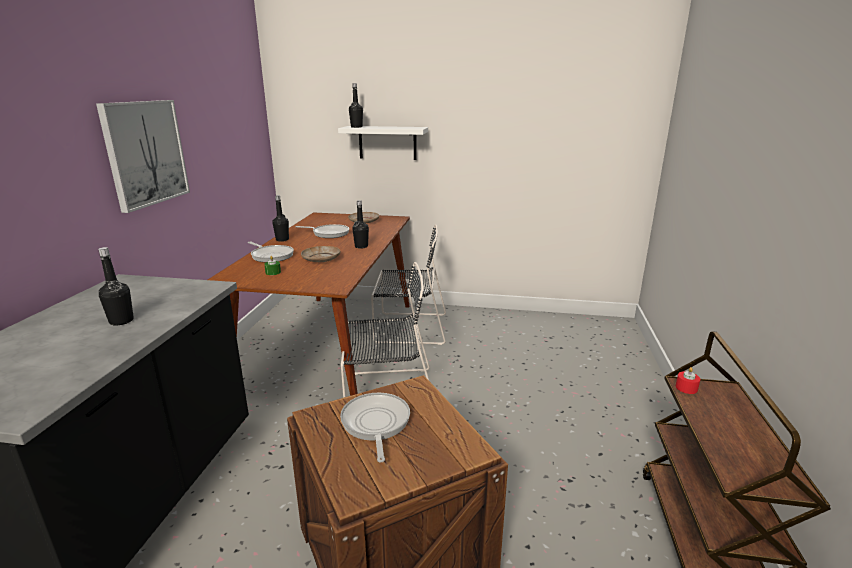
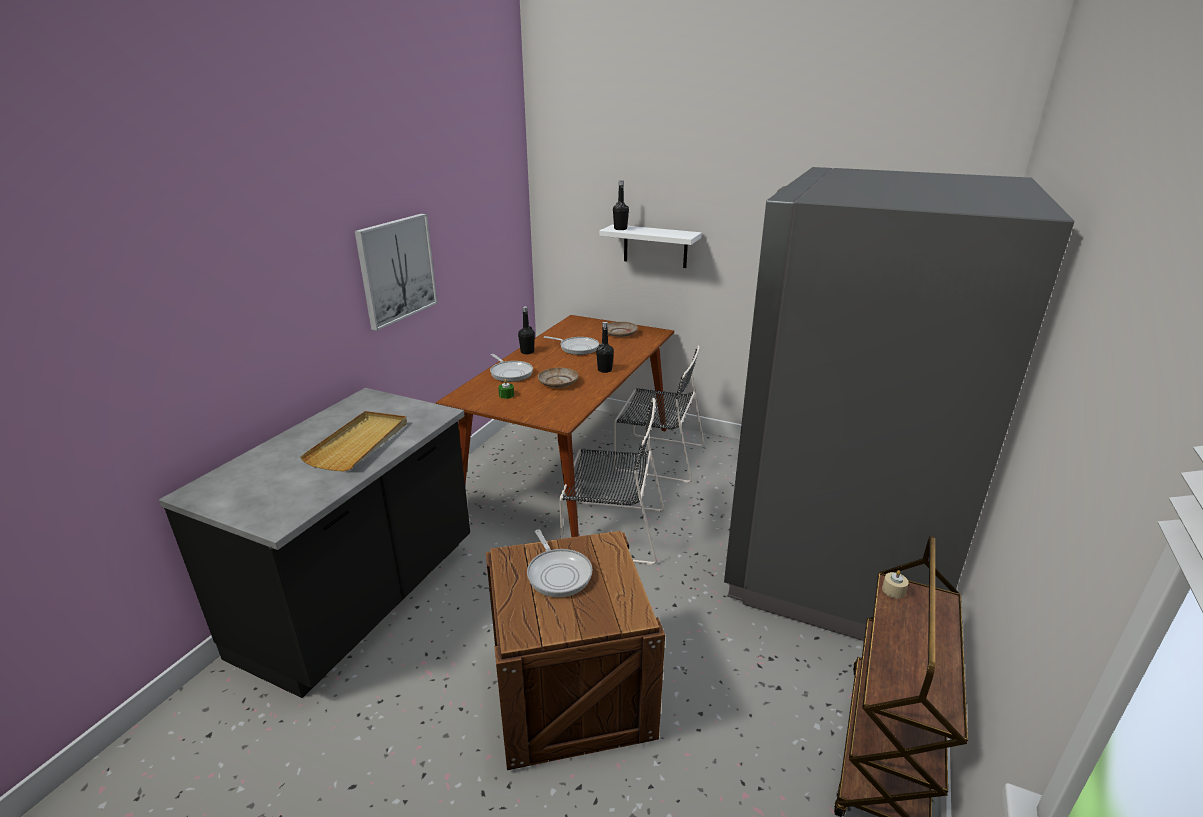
camera: 15 degrees right, 5 degrees up
(121, 321) = (359, 443): black bottle -> beige tray
(375, 424) = (558, 573): frying pan -> frying pan turned 150 degrees clockwise
(587, 387) = (835, 559): none -> grey fridge
(686, 388) = (893, 590): red candle -> beige candle

